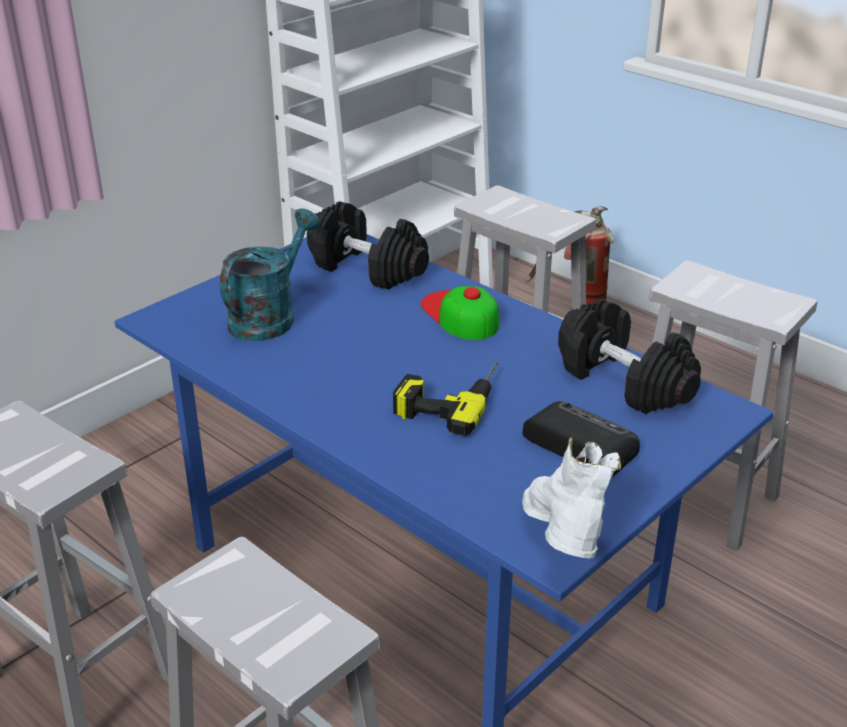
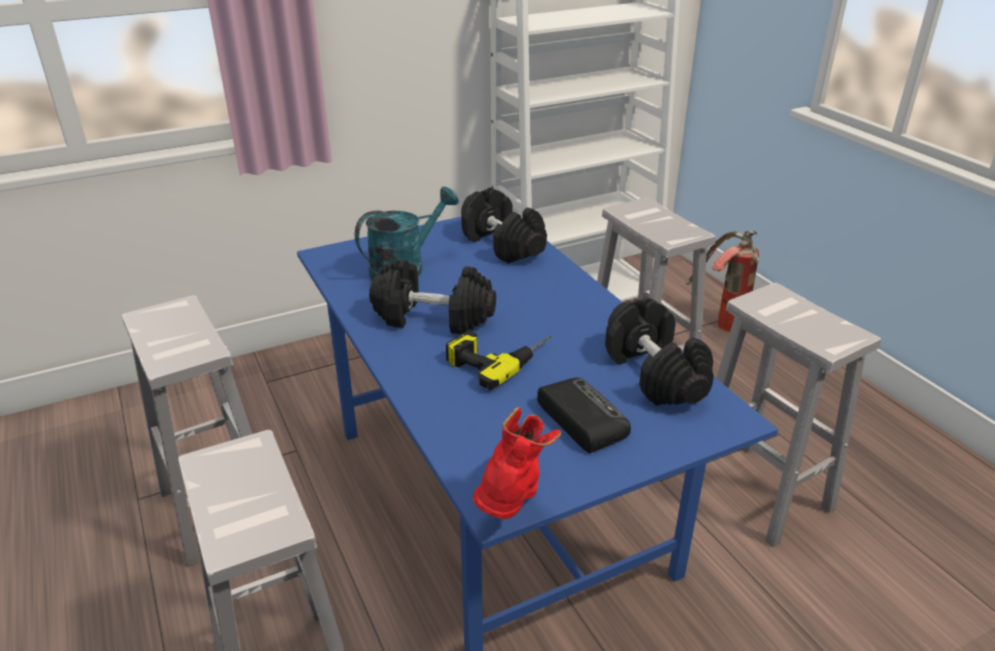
camera: 20 degrees right, 0 degrees up
(345, 368) = (434, 317): none -> black dumbbell
(460, 314) = (551, 292): cap -> none
(563, 544) = (512, 501): white boot -> red boot

